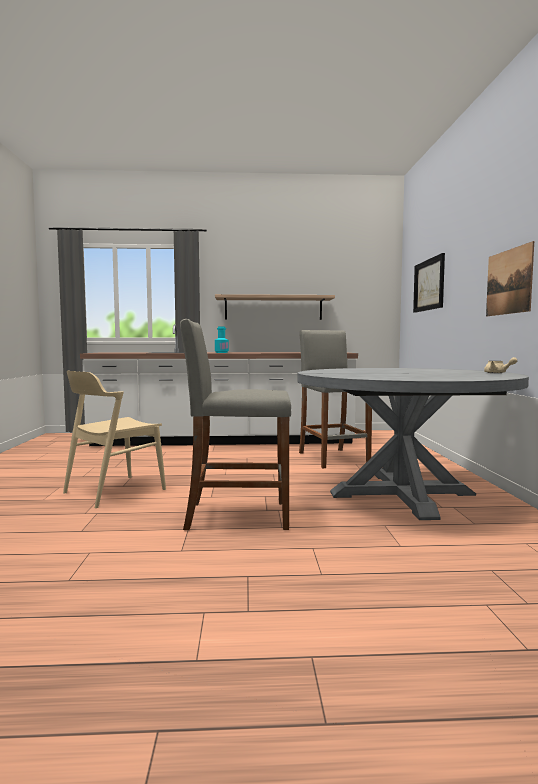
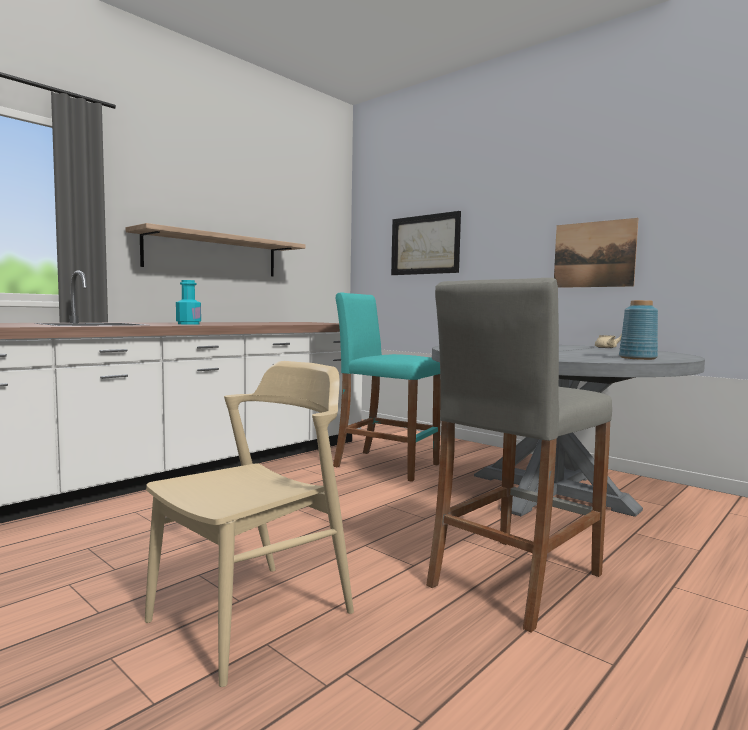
camera: 45 degrees left, 0 degrees up
(114, 491) = (252, 616): beige chair -> beige chair turned 135 degrees counterclockwise
(333, 458) = (386, 465): grey stool -> turquoise stool
(406, 377) = (638, 358): none -> blue vase

